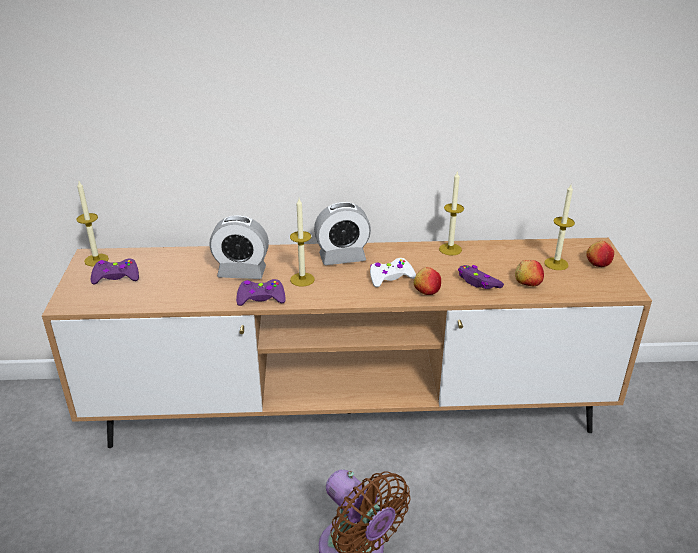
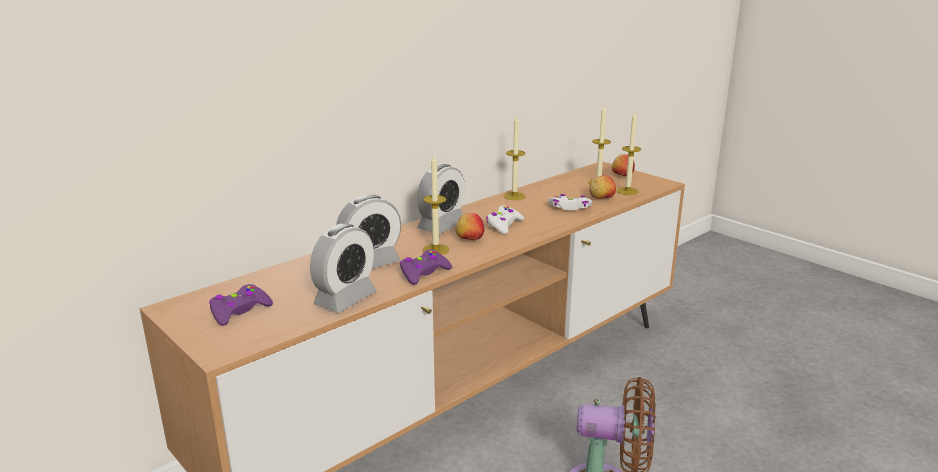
camera: 40 degrees left, 10 degrees down
(96, 260) = (186, 307): candle -> candle (627, 191)
(182, 297) = (345, 299): none -> alarm clock
(426, 291) = (545, 224): apple -> apple (469, 239)
(478, 282) = (570, 208): purple game controller -> white game controller

